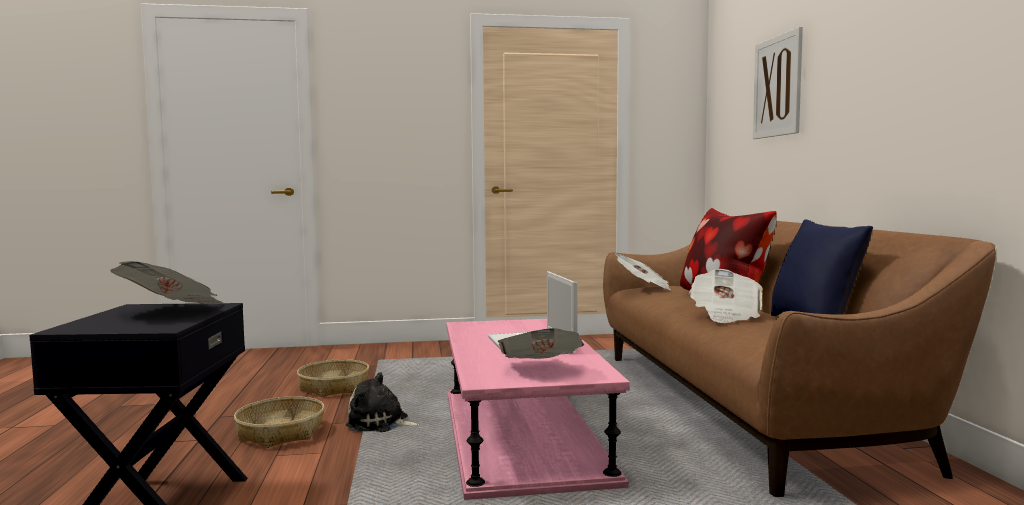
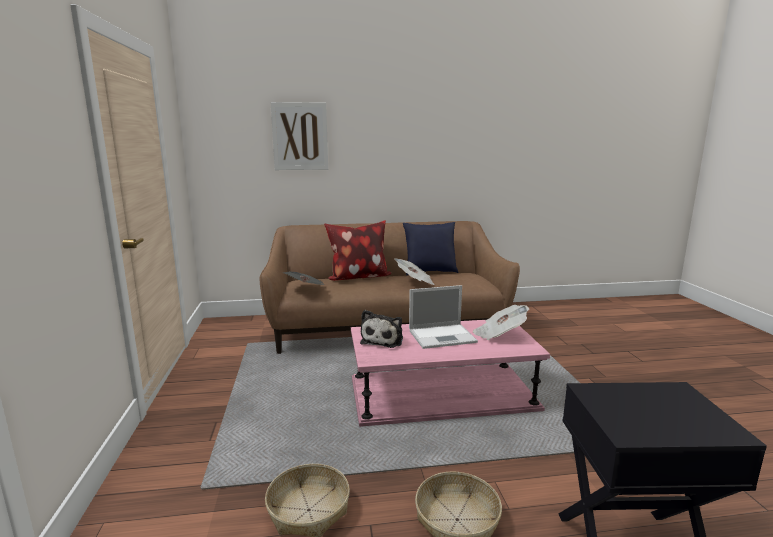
camera: 90 degrees left, 10 degrees up
(173, 312) = (630, 403): newspaper -> none
(381, 423) = (426, 458): plush toy -> plush toy (383, 340)

